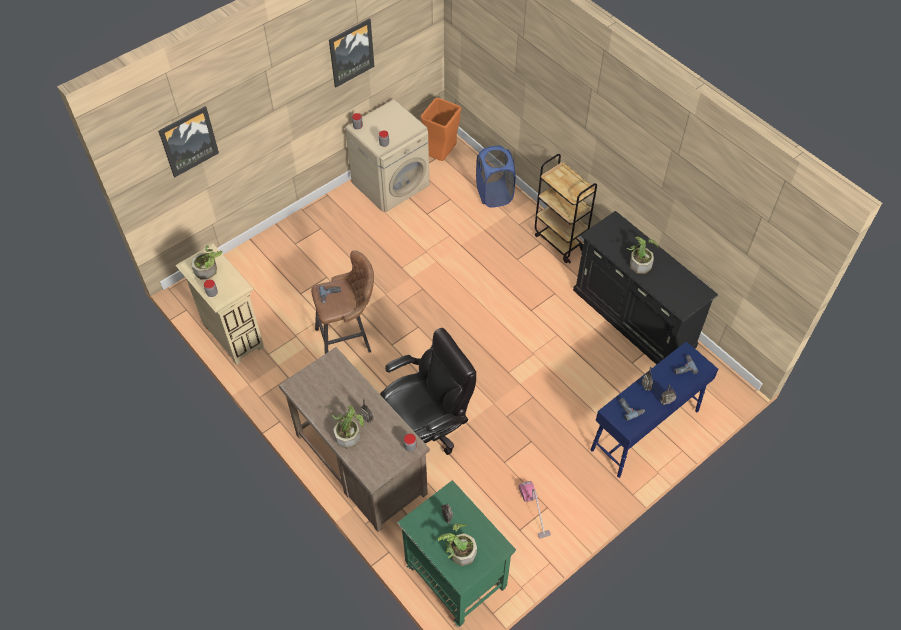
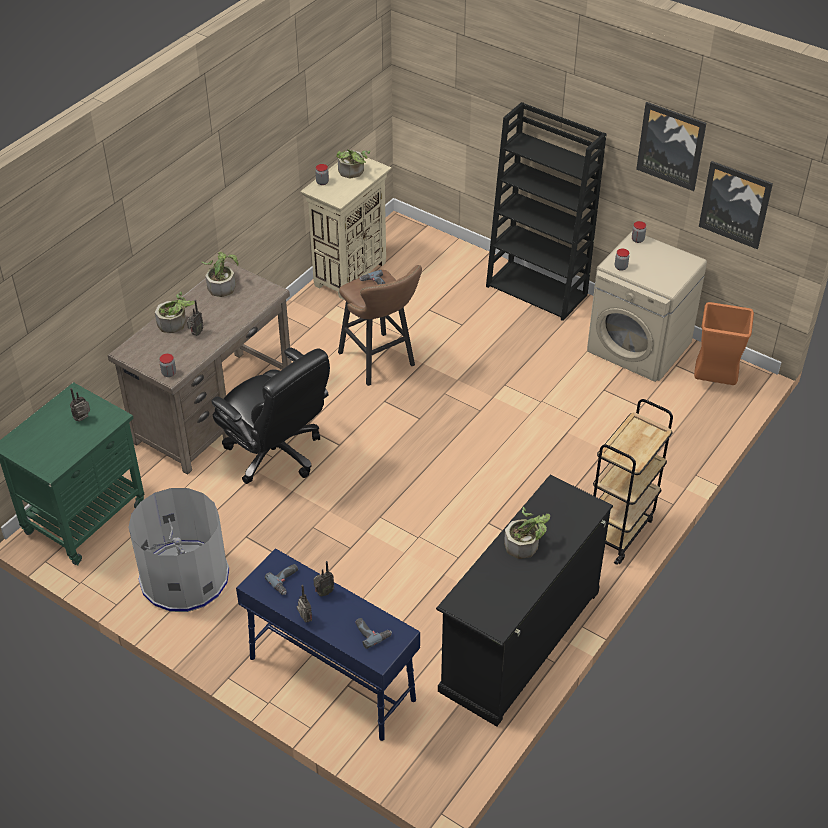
camera: 75 degrees right, 10 degrees down
(188, 141) = (463, 71): picture -> picture (735, 204)
(308, 222) = (537, 290): none -> black bookcase
(459, 551) = (43, 436): potted plant -> potted plant (222, 285)
(494, 194) = (673, 449): blue laundry basket -> none
(534, 510) = (184, 577): vacuum cleaner -> grey trash can

